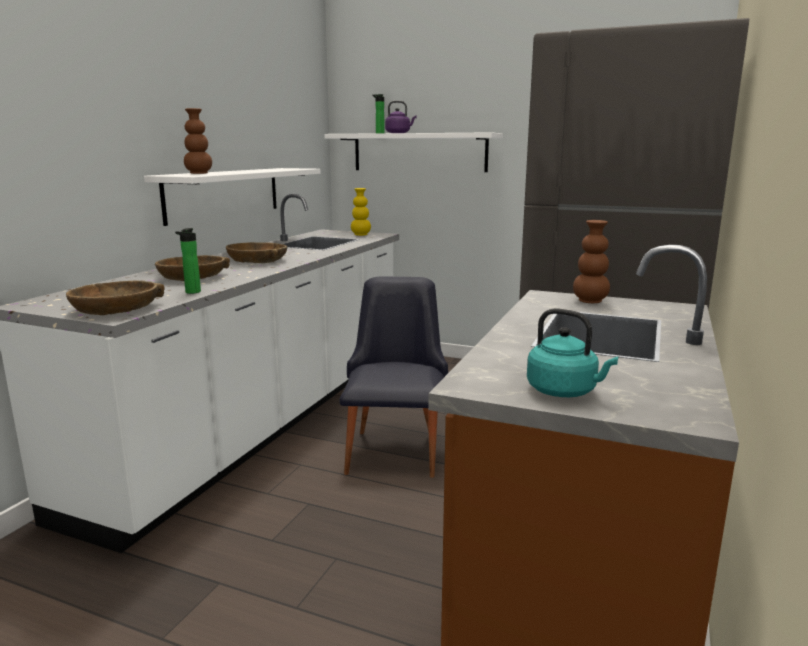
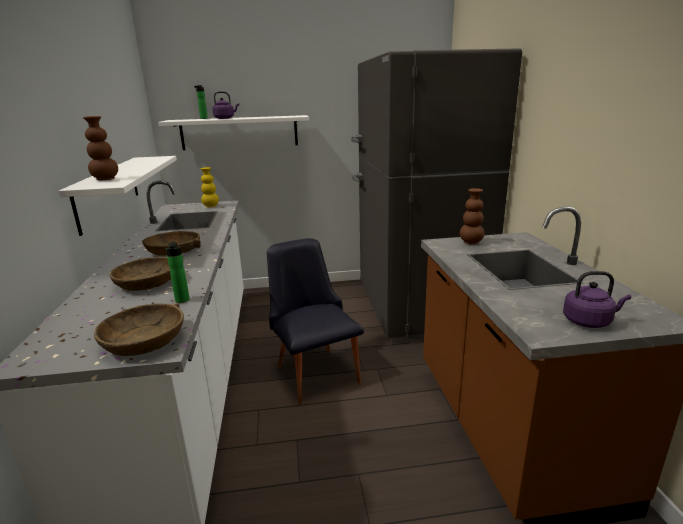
camera: 30 degrees left, 5 degrees up
(565, 391) = (589, 321): turquoise kettle -> purple kettle

